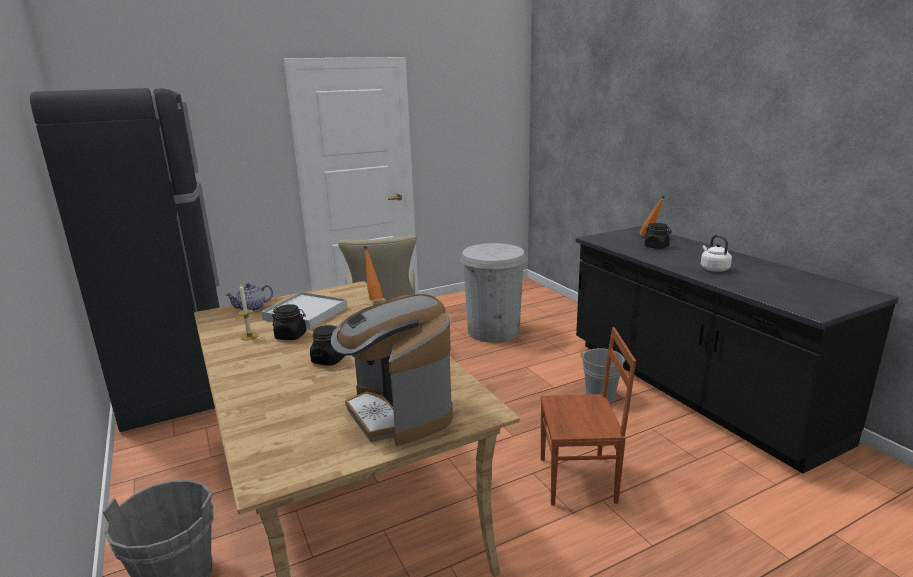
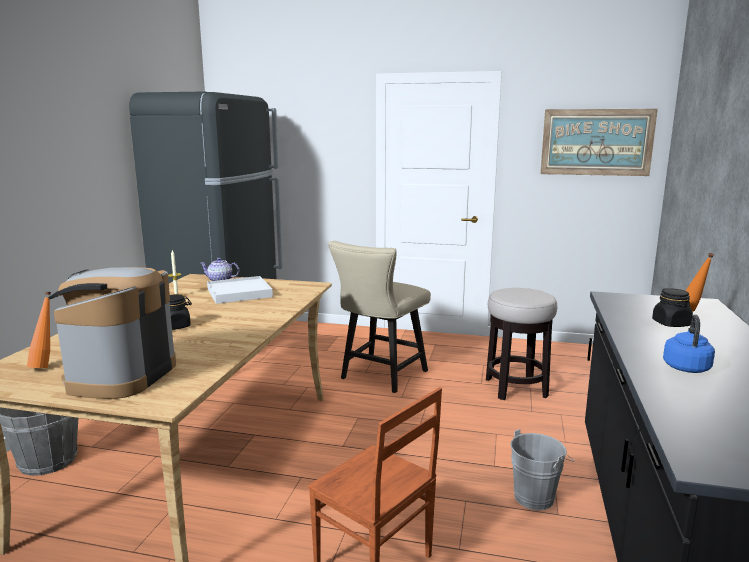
camera: 40 degrees right, 5 degrees down
(291, 336) = (196, 304): black jar -> none
(373, 299) = (303, 297): orange bottle -> orange bottle (46, 366)
(483, 118) = (596, 142): none -> picture
(493, 331) = (516, 388): white trash can -> stool
(713, 269) = (686, 367): white kettle -> blue kettle

